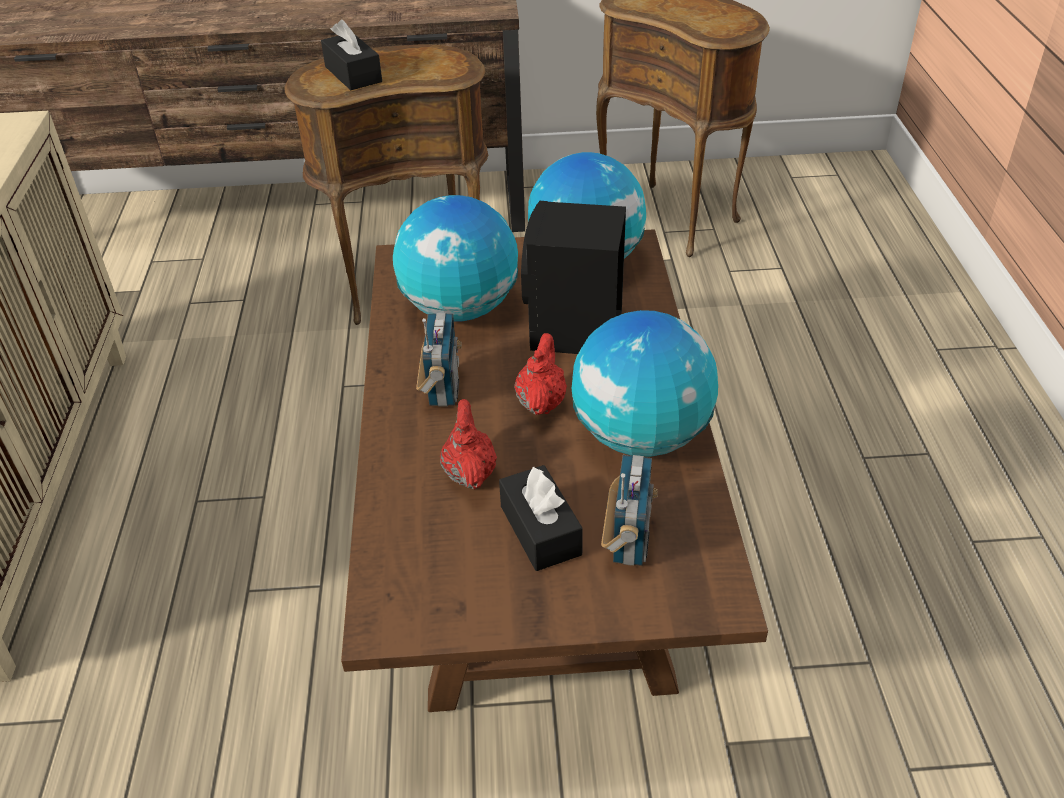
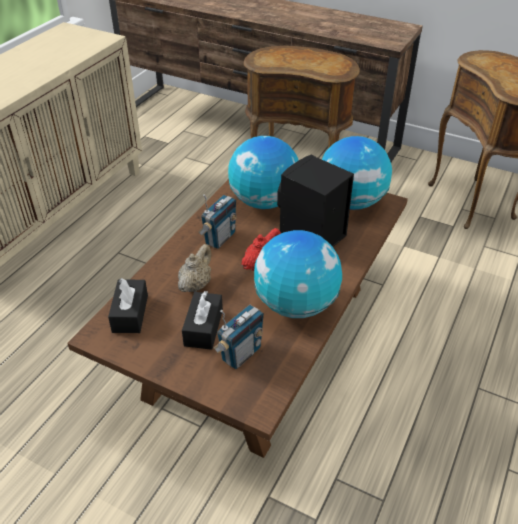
camera: 30 degrees right, 0 degrees up
(353, 74) = (284, 58): black tissue box -> black tissue box (130, 313)
(469, 473) = (196, 284): red teapot -> beige teapot

